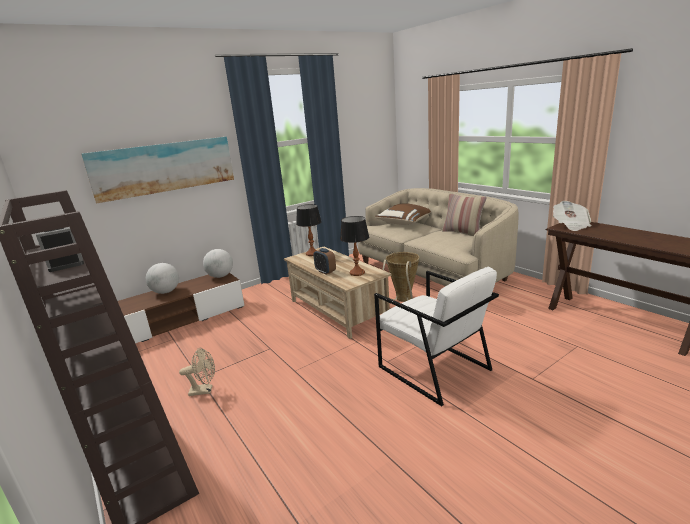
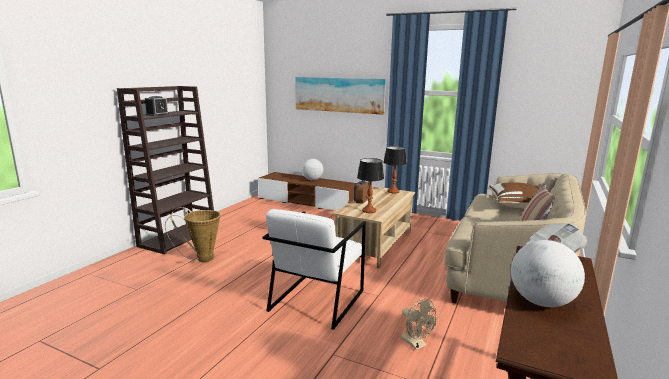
camera: 60 degrees right, 5 degrees down
(205, 390) = (245, 231): beige fan -> beige fan (416, 344)
(220, 276) = (348, 185): globe -> globe (541, 302)
(402, 300) = (423, 267): basket -> basket (201, 259)

